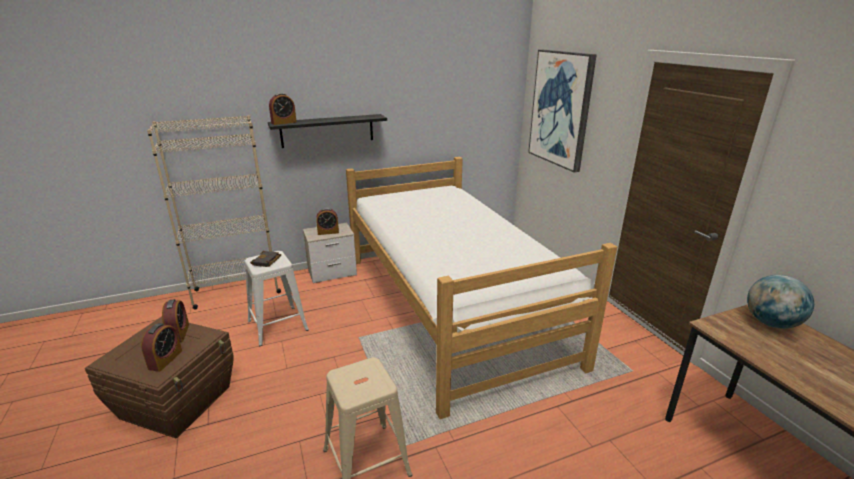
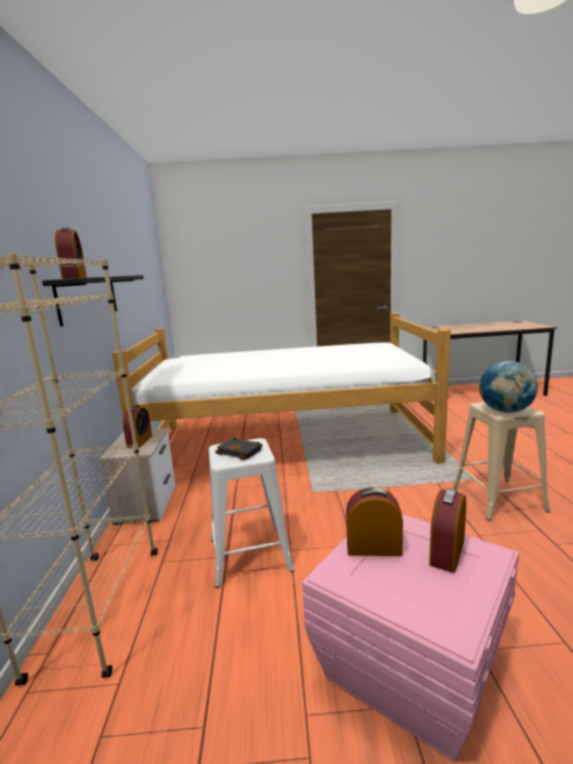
camera: 70 degrees left, 10 degrees down
(165, 359) = (447, 552): alarm clock -> alarm clock turned 90 degrees counterclockwise
(177, 401) = (409, 662): brown storage box -> pink storage box
(561, 109) = (223, 266): picture -> none
(770, 323) = (444, 327): globe -> globe (505, 411)

